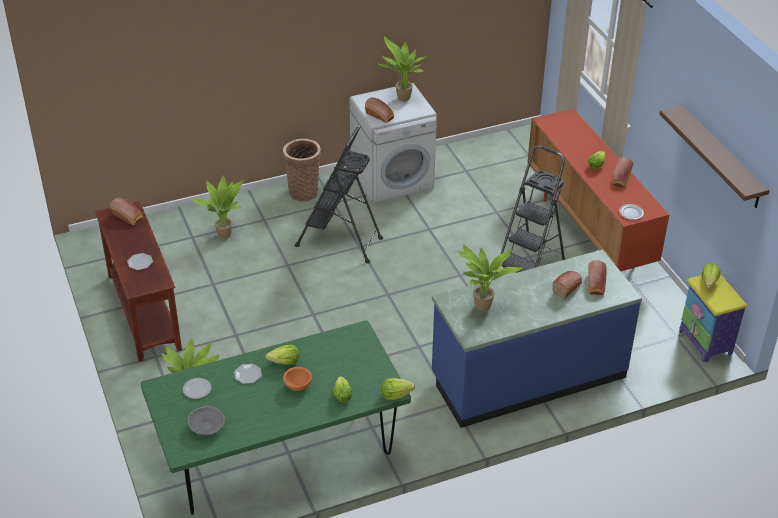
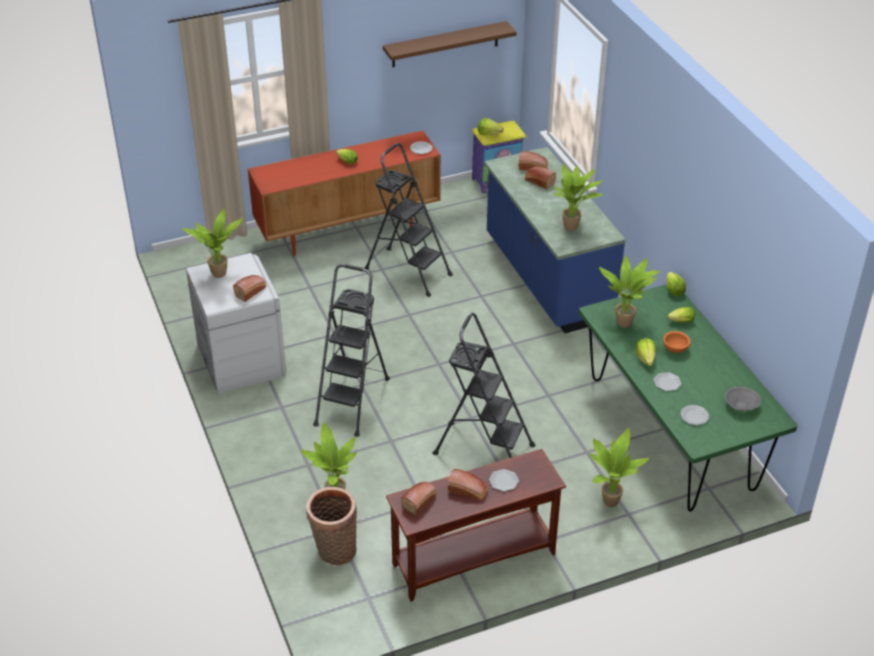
camera: 90 degrees left, 0 degrees up
(272, 320) = (482, 448): none -> step ladder
(303, 191) = (256, 432): basket -> basket (334, 550)
(342, 352) = (625, 322): none -> potted plant
(621, 179) = (370, 150): bread -> bread (468, 491)

